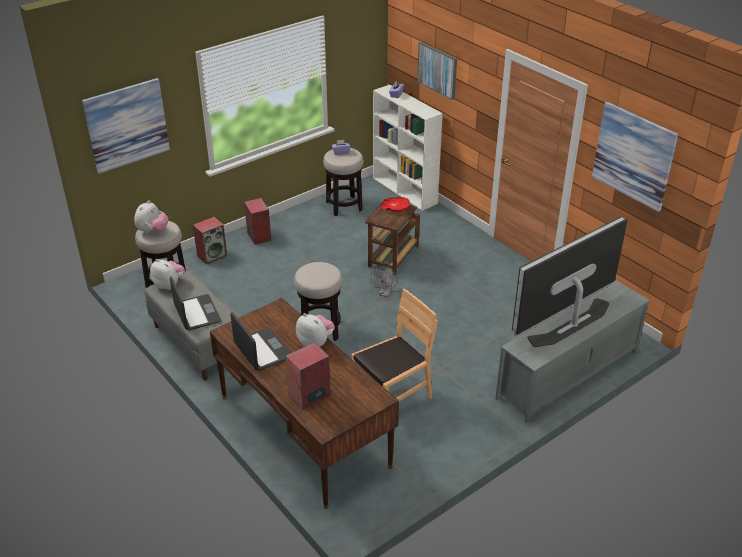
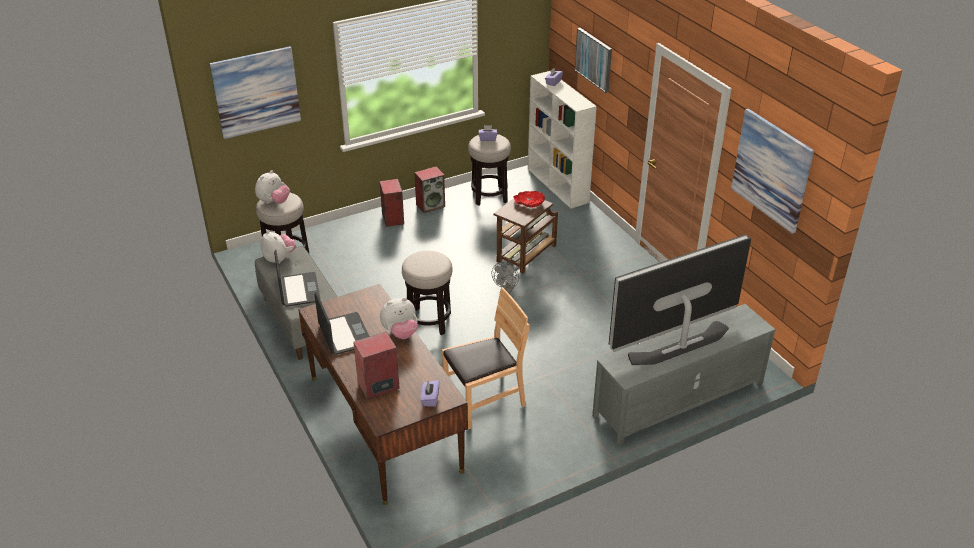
camera: 10 degrees right, 0 degrees up
(212, 255) = (340, 234): speaker -> speaker (430, 205)
(315, 342) = (400, 333): plush toy -> plush toy turned 105 degrees clockwise
(362, 402) = (430, 399): none -> purple tissue box

